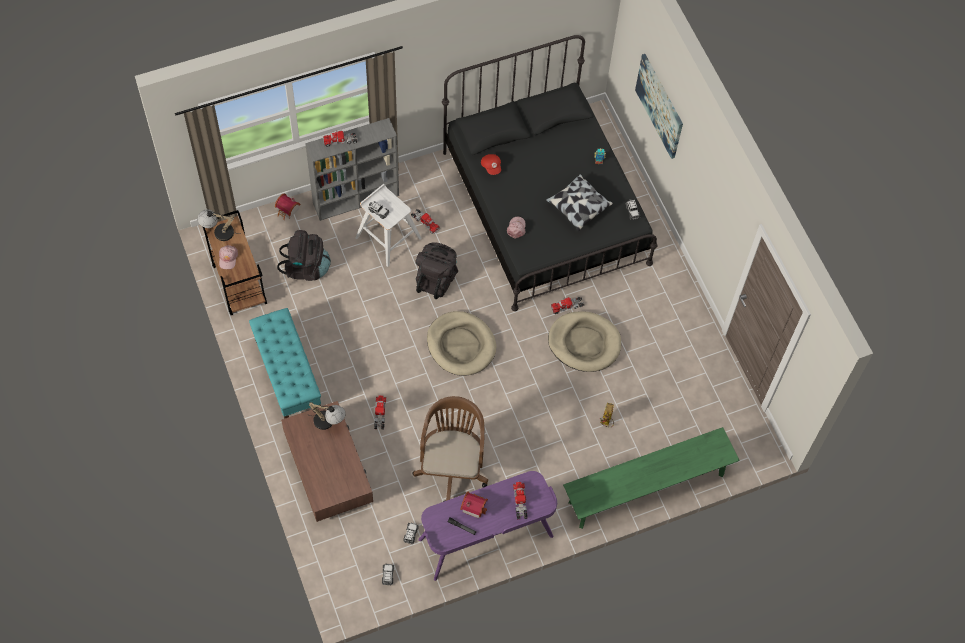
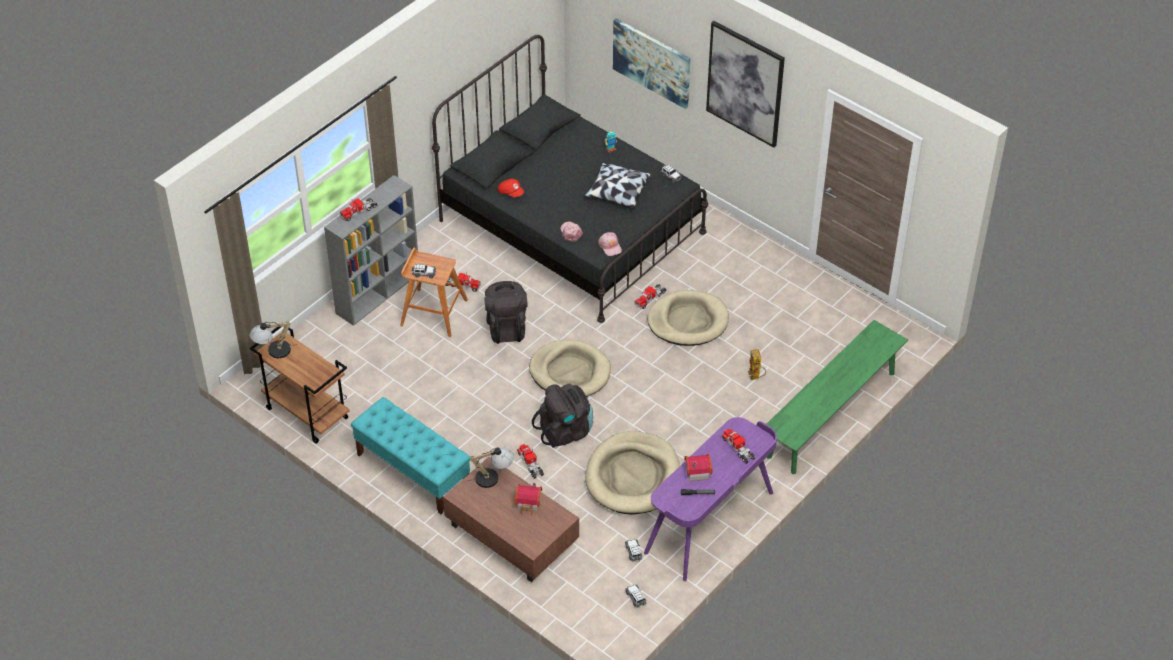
camera: 25 degrees left, 15 degrees down
(228, 258) = (299, 370): pink cap -> pink cap (610, 246)
(287, 211) = (314, 330): toy house -> toy house (529, 504)
(306, 268) = (367, 371): black backpack -> black backpack (565, 431)
(388, 237) = (433, 312): white stool -> brown stool
(452, 465) = (633, 476): brown office chair -> beige dog bed
(711, 173) = (745, 83): none -> picture

